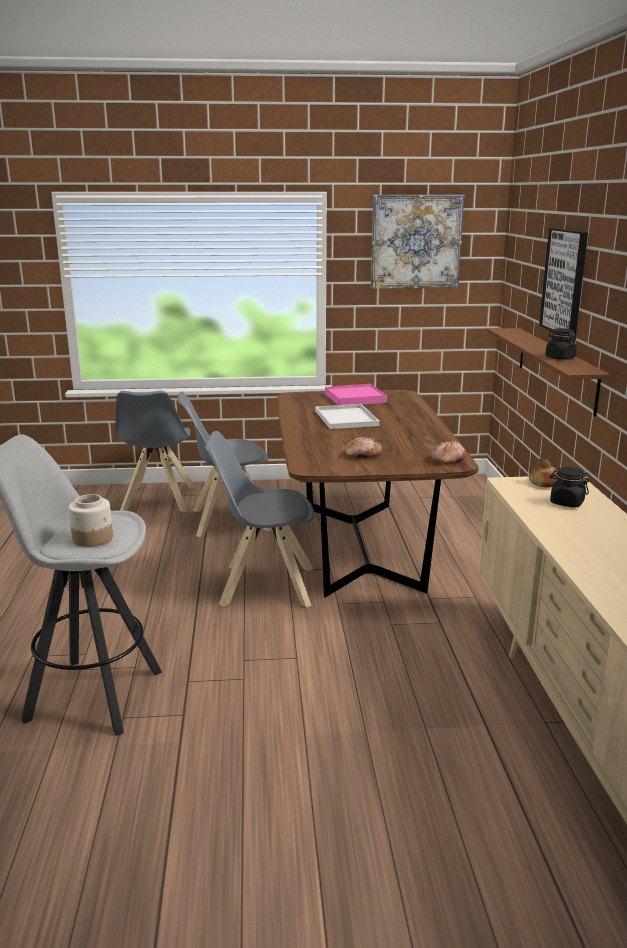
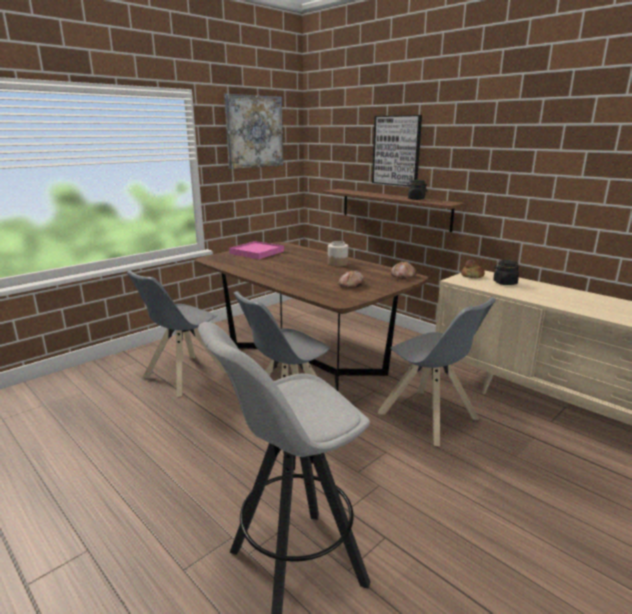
camera: 40 degrees left, 0 degrees up
(93, 538) = (320, 407): jar -> jar (337, 263)
(158, 500) = (96, 380): grey chair -> grey chair (430, 417)
(345, 418) = (281, 265): white tray -> none

